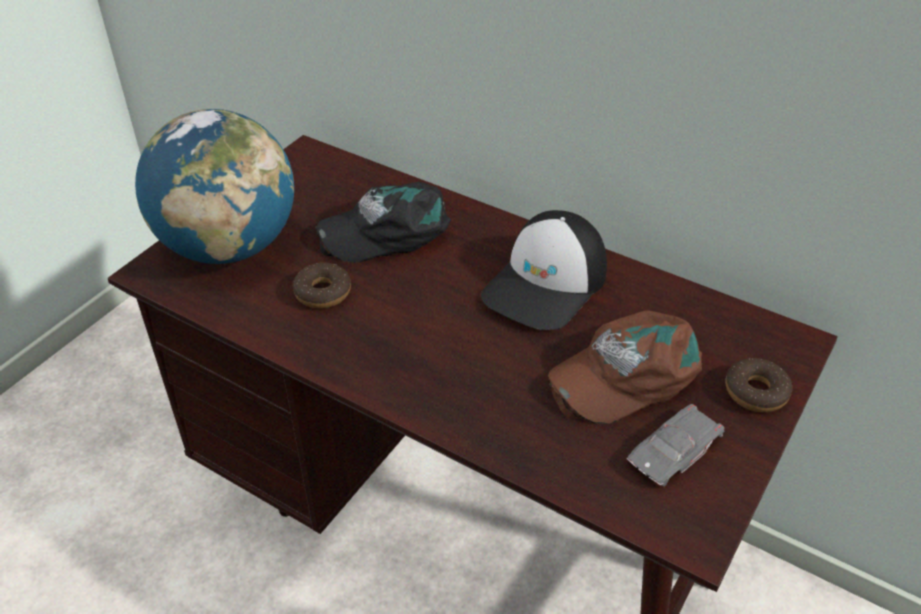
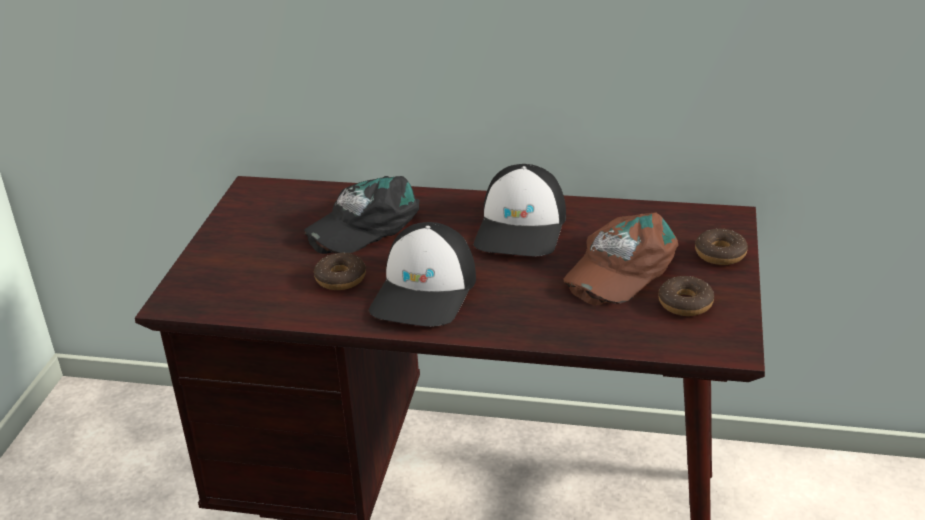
camera: 20 degrees left, 10 degrees down
(229, 246) = (232, 268): globe -> none
(396, 337) = (425, 291): none -> cap
(674, 450) = (685, 303): grey toy car -> donut

